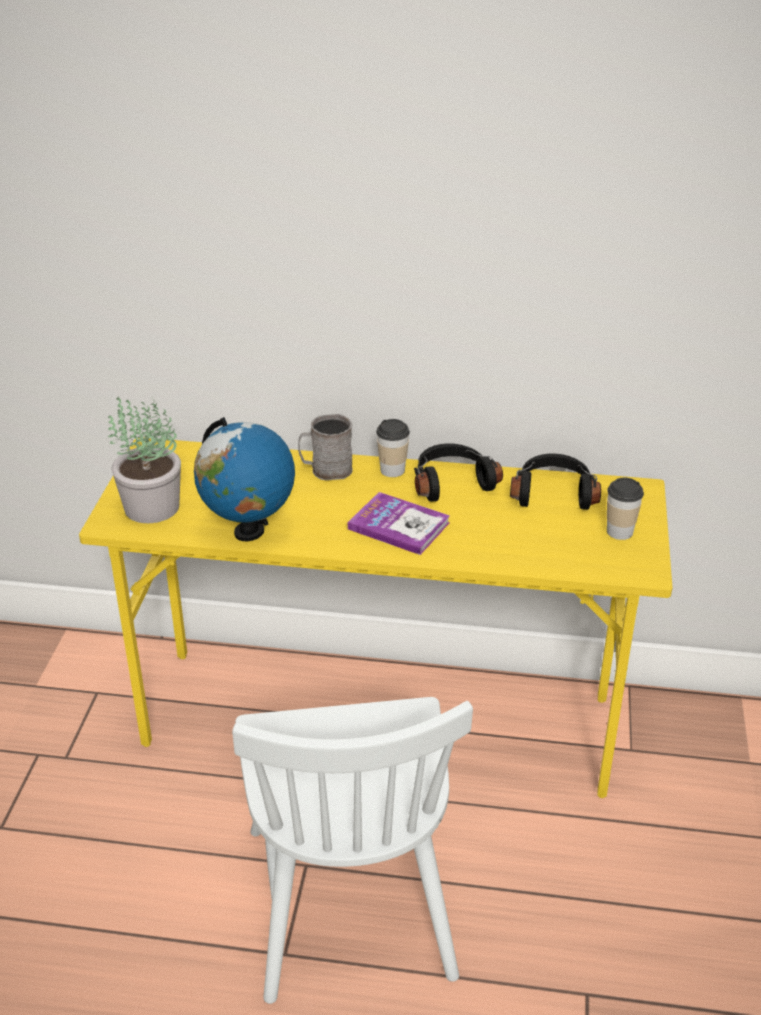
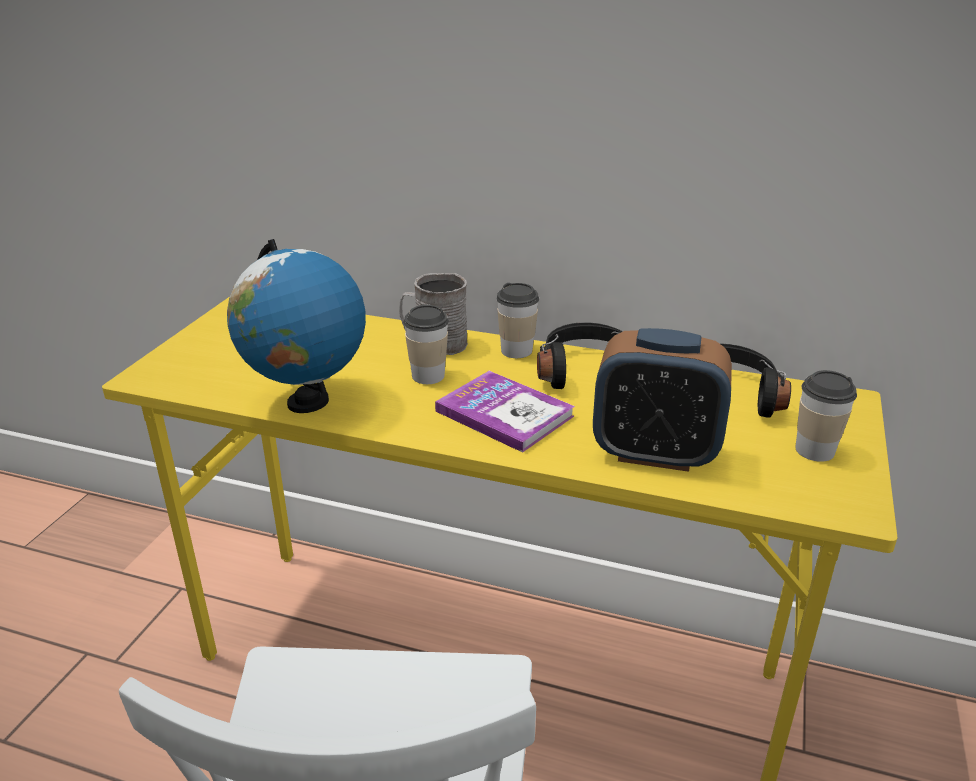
camera: 10 degrees right, 5 degrees down
(150, 507) = (204, 364): potted plant -> none
(331, 499) = (428, 376): none -> cup
(512, 546) = (655, 453): none -> alarm clock

